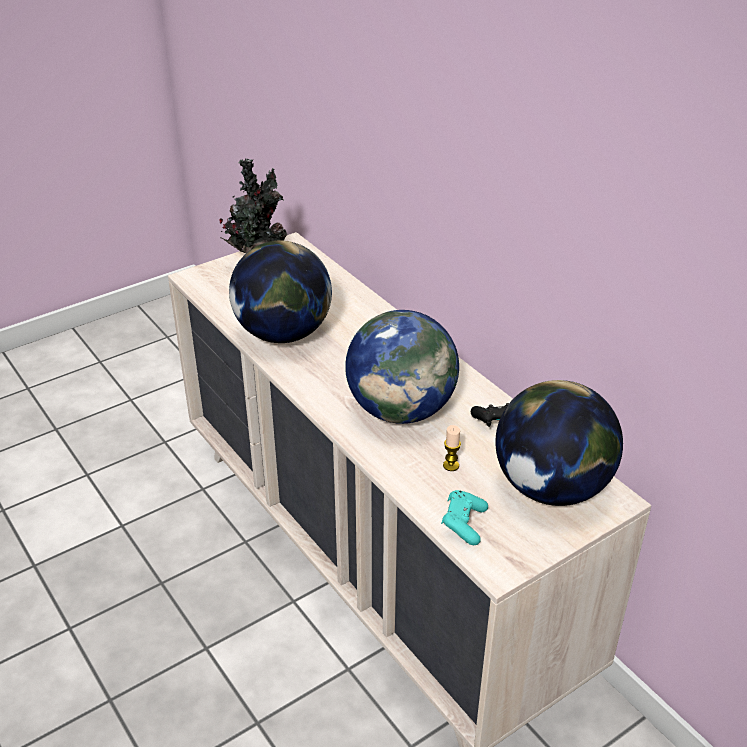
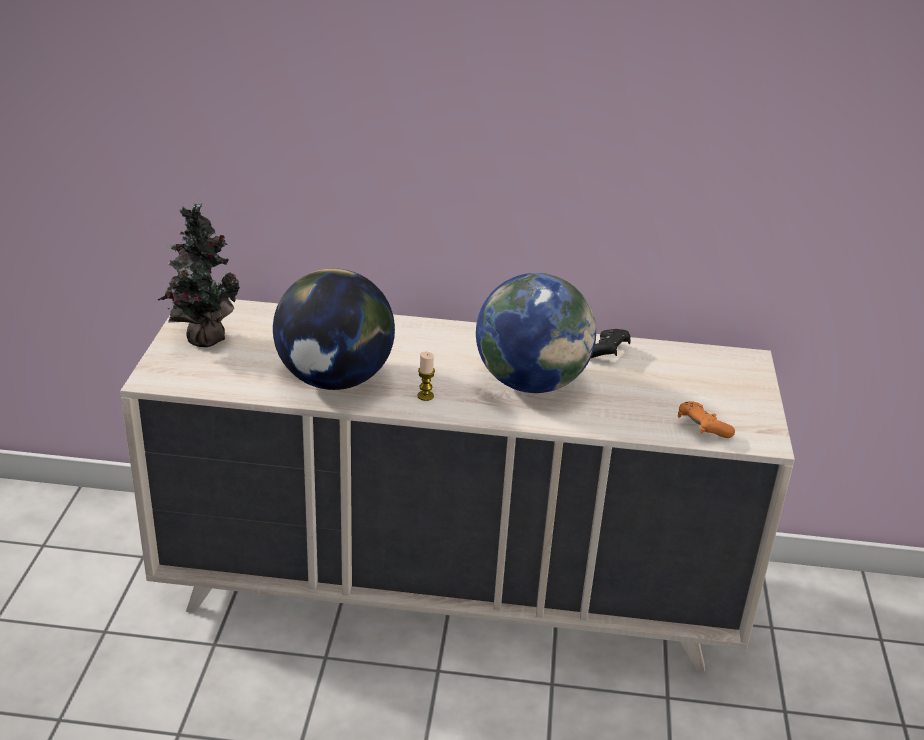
camera: 50 degrees left, 5 degrees down
(451, 465) = (629, 398): candle -> candle (425, 396)
(463, 524) = (701, 429): turquoise game controller -> orange game controller
(551, 488) = (707, 374): globe -> none

